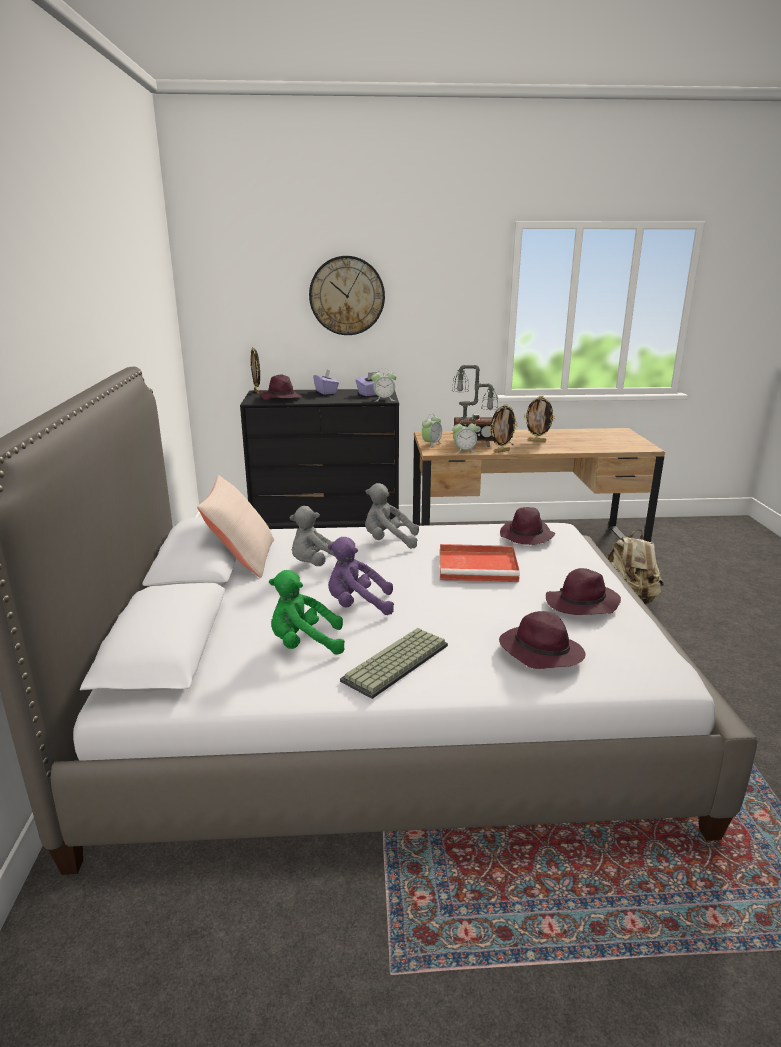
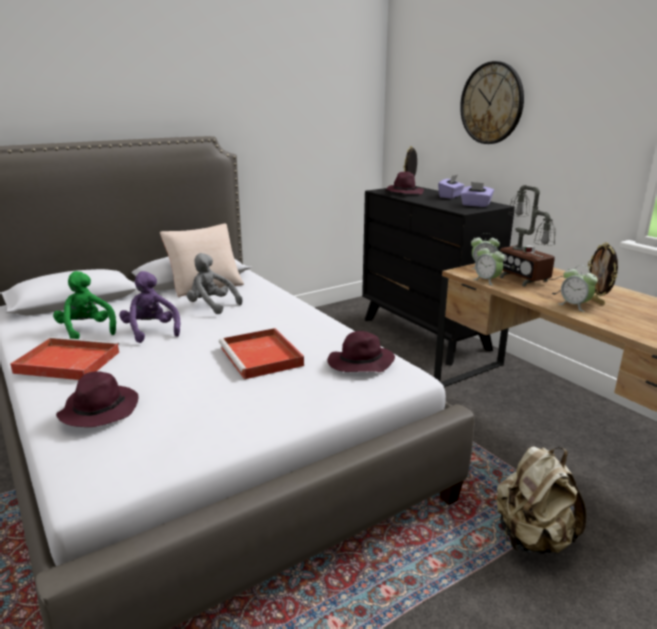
camera: 60 degrees right, 0 degrees up
(384, 399) = (463, 210): alarm clock -> alarm clock (574, 305)
(388, 541) = (280, 315): grey plush toy -> none
(396, 664) = (66, 362): keyboard -> red tray
(501, 451) = (519, 293): picture frame -> none
(581, 604) = (211, 416): purple hat -> none

